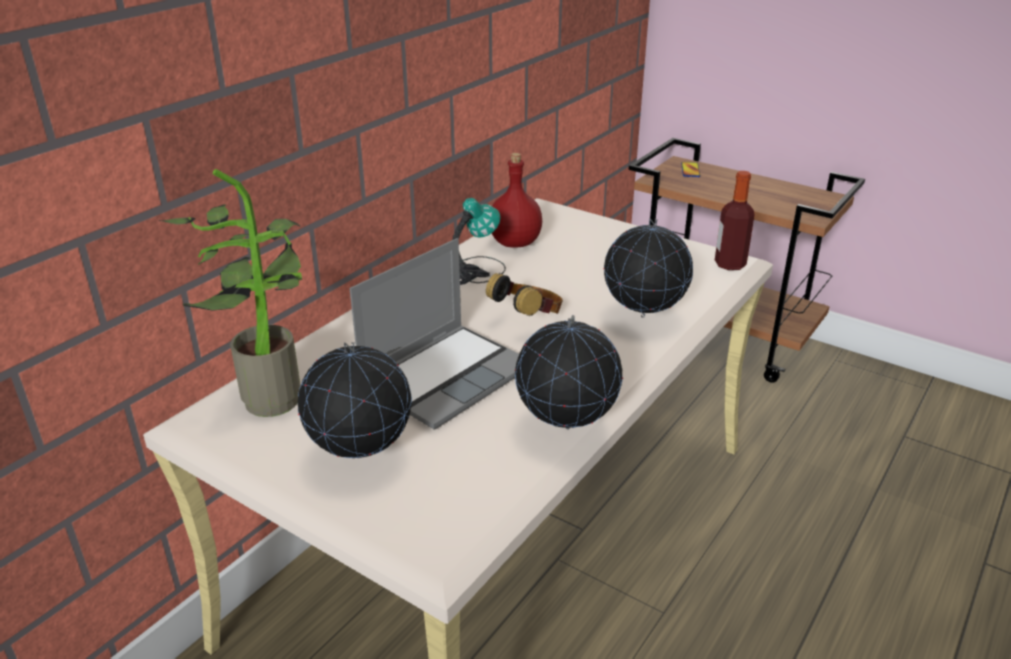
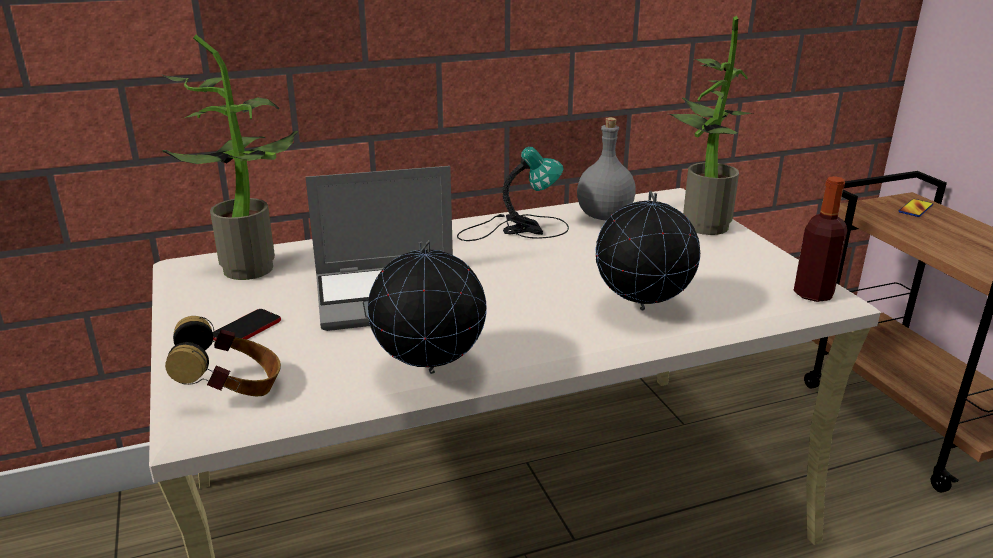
camera: 35 degrees right, 5 degrees down
(361, 457) = (246, 329): globe -> phone
(515, 242) = (605, 216): red bottle -> grey bottle
(528, 319) = (526, 277): headphones -> headphones (232, 390)
(592, 229) = (699, 224): none -> potted plant

